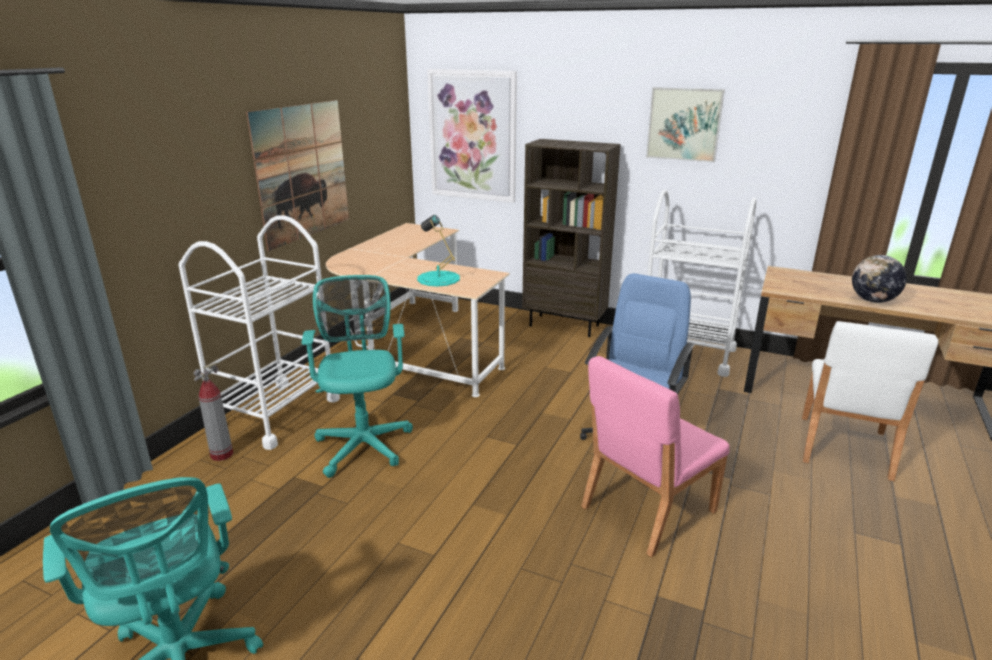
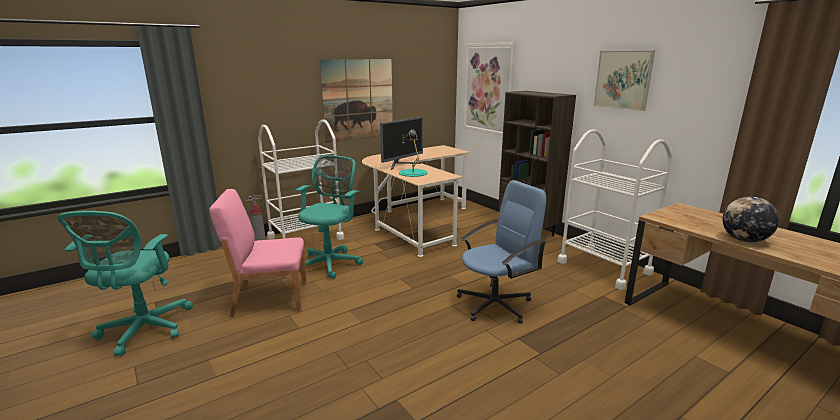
camera: 30 degrees right, 5 degrees down
(402, 268) = (401, 165): none -> monitor
(646, 509) = (452, 350): pink chair -> pink chair (269, 298)
(843, 447) = (673, 366): white chair -> none

